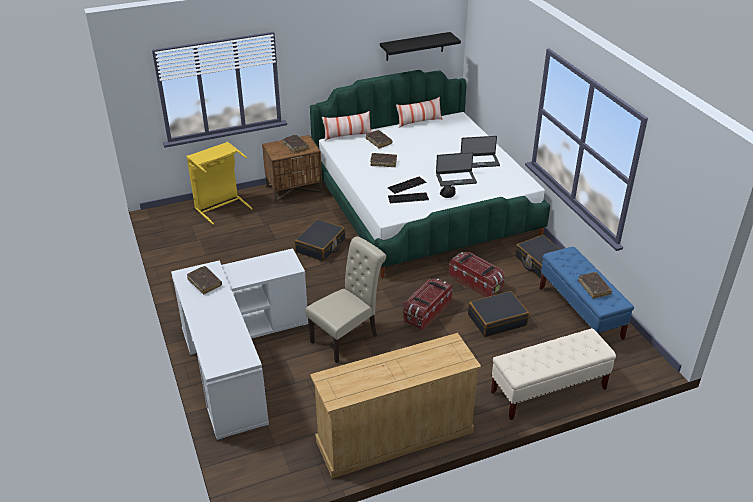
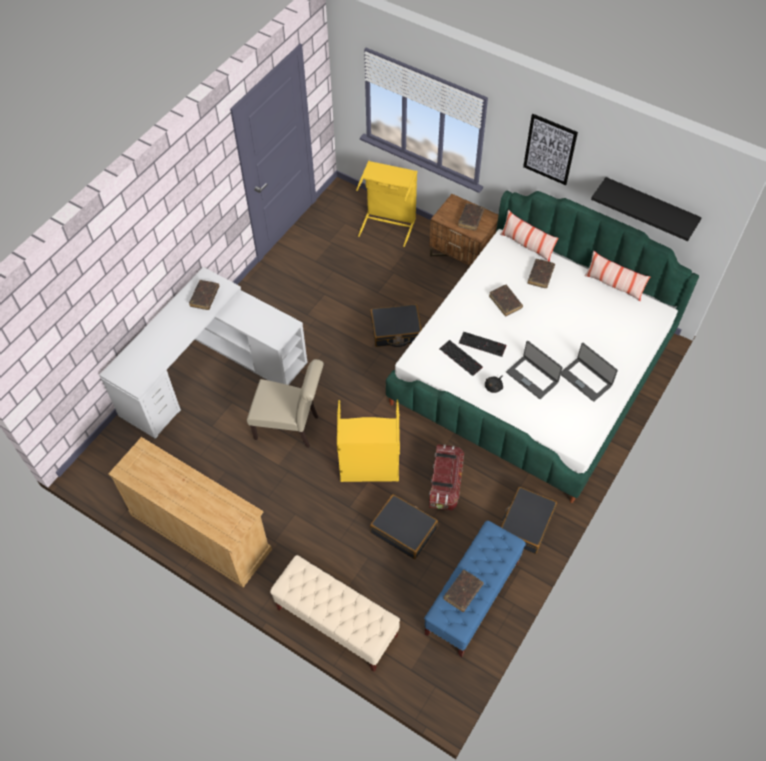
camera: 55 degrees right, 20 degrees up
(333, 46) = (550, 149): none -> picture
(426, 312) = (369, 467): storage box -> yellow laundry basket

